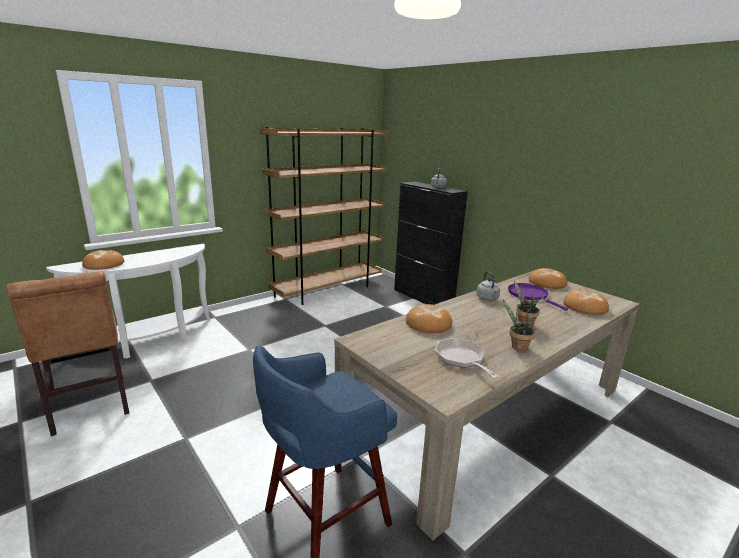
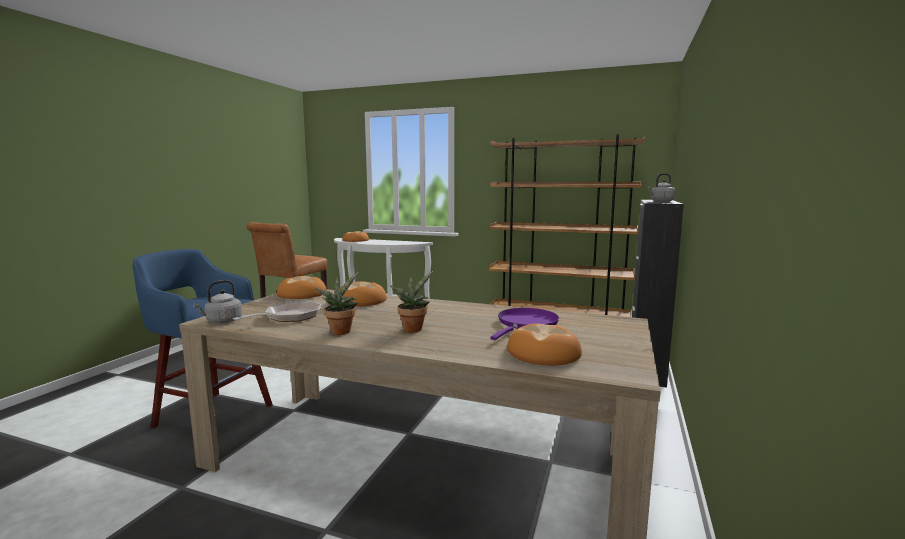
camera: 60 degrees right, 10 degrees down
(488, 299) = (471, 310): grey kettle -> grey kettle (222, 321)
(547, 282) = (607, 328): bread -> bread (302, 294)

